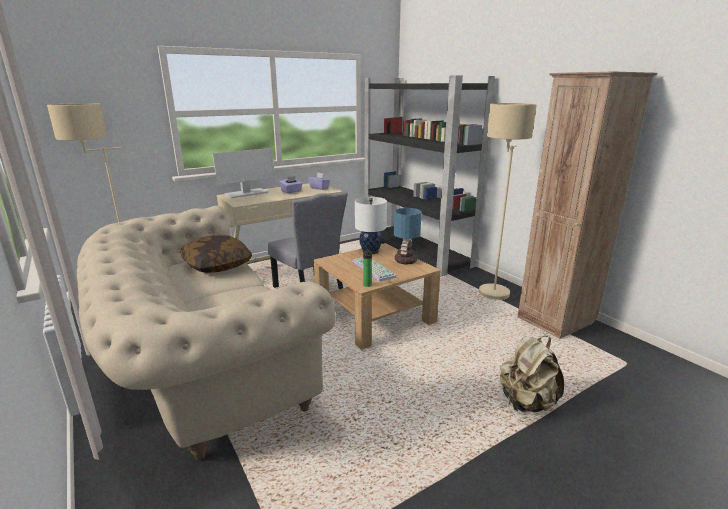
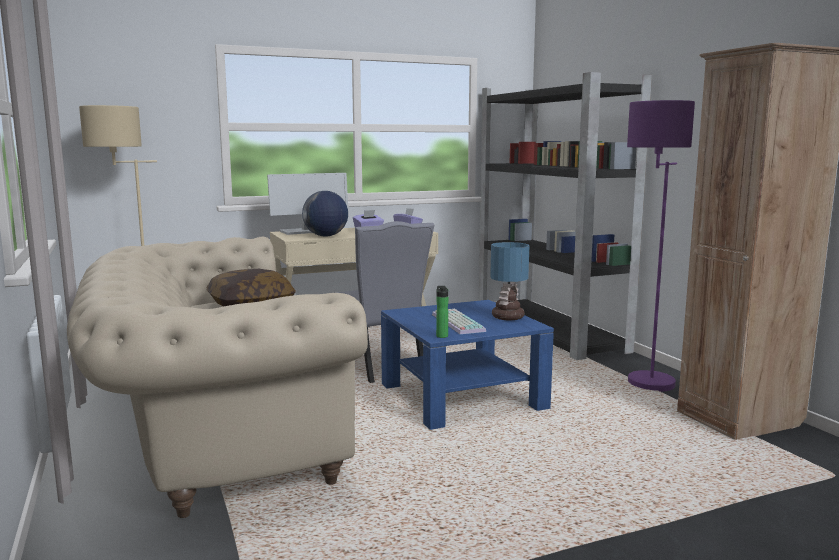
camera: 10 degrees right, 10 degrees down
(262, 199) = (325, 236): none -> globe
(370, 251) = (462, 306): white table lamp -> none
(374, 316) = (462, 396): brown coffee table -> blue coffee table
(491, 297) = (645, 387): beige floor lamp -> purple floor lamp
(526, 402) = (652, 504): beige backpack -> none

